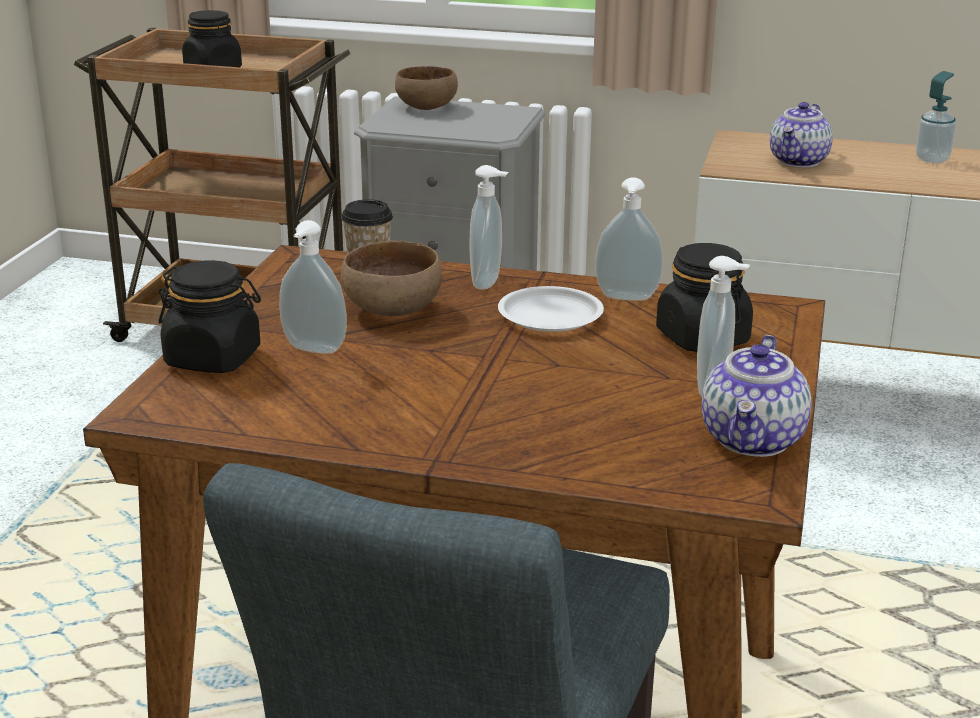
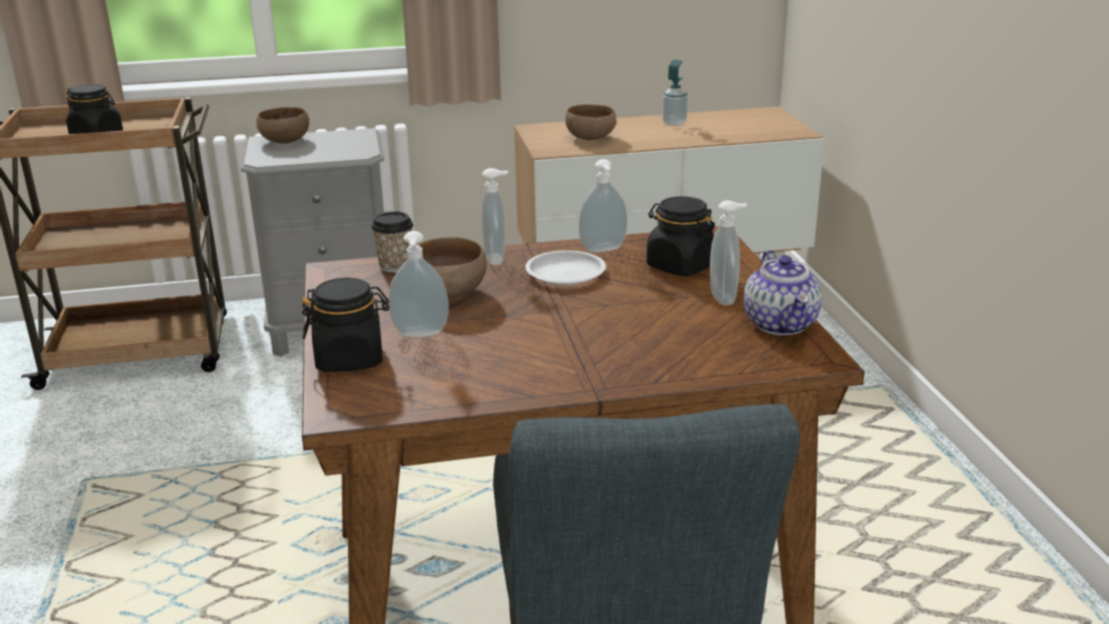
camera: 25 degrees left, 0 degrees up
(799, 161) = (591, 138): teapot -> brown bowl

